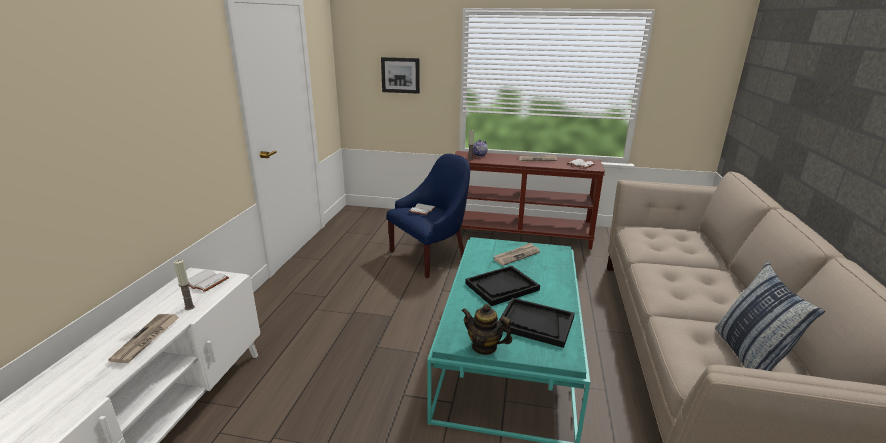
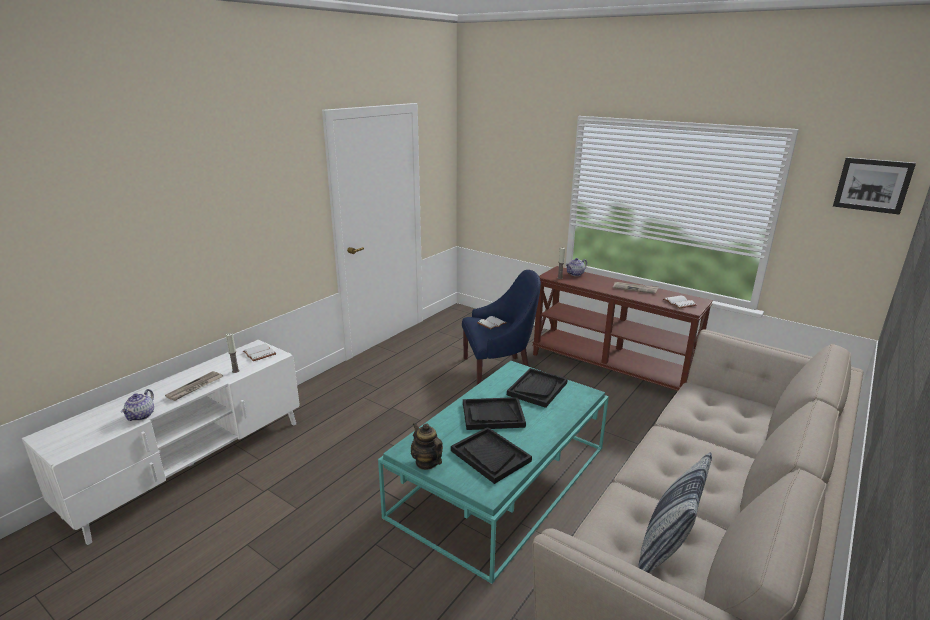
camera: 25 degrees right, 0 degrees up
(89, 395) = (141, 416): none -> teapot
(400, 75) = (514, 180): picture -> picture (872, 185)
(516, 255) = (537, 389): newspaper -> black tray

